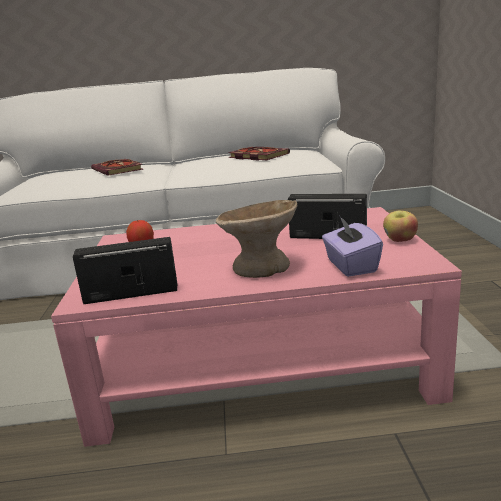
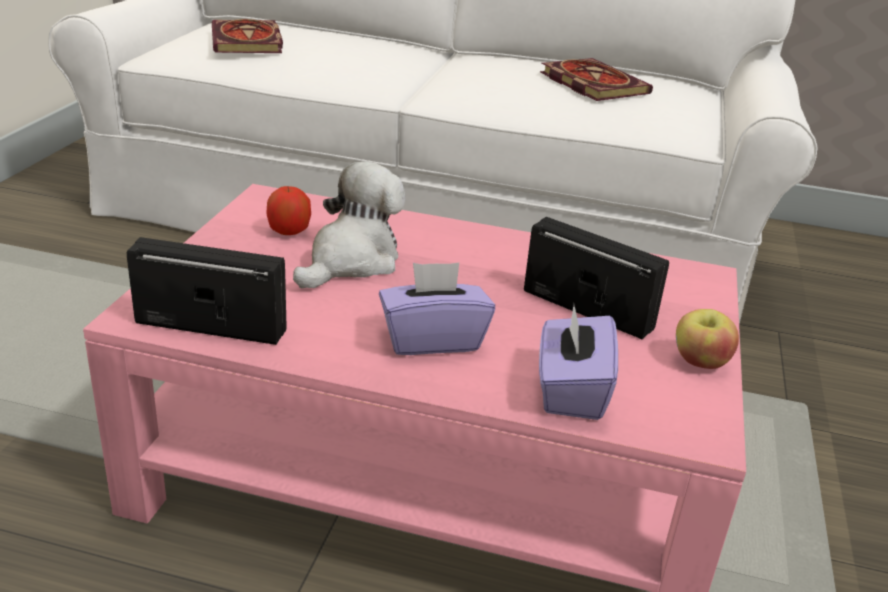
camera: 15 degrees right, 10 degrees up
(119, 170) = (346, 49): book -> book (248, 42)
(188, 250) = (352, 261): none -> plush toy
(261, 266) = (432, 339): beige bowl -> purple tissue box

